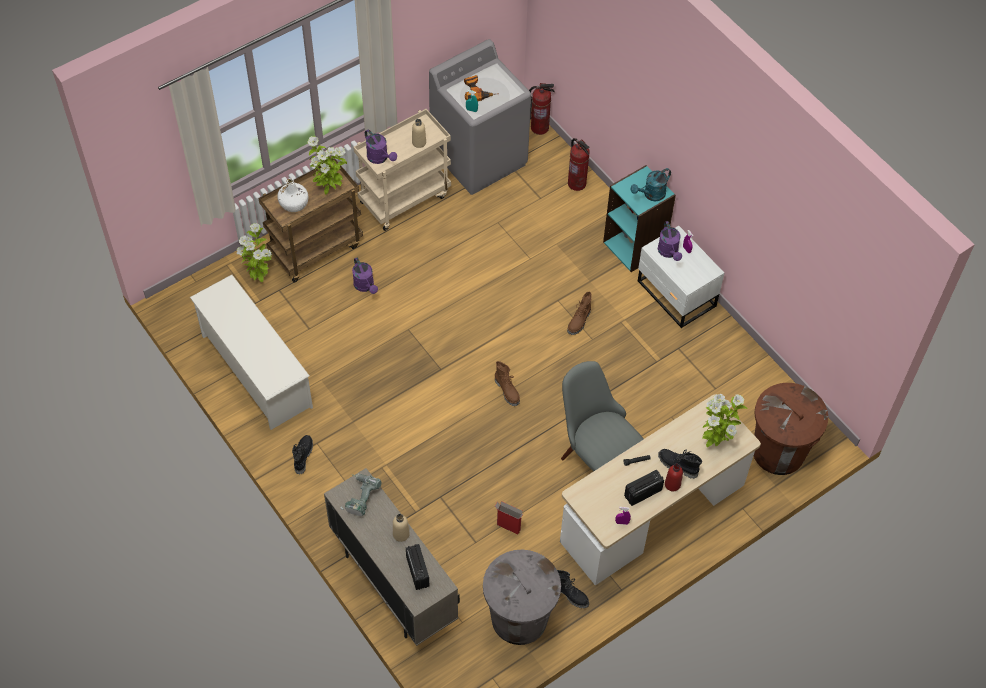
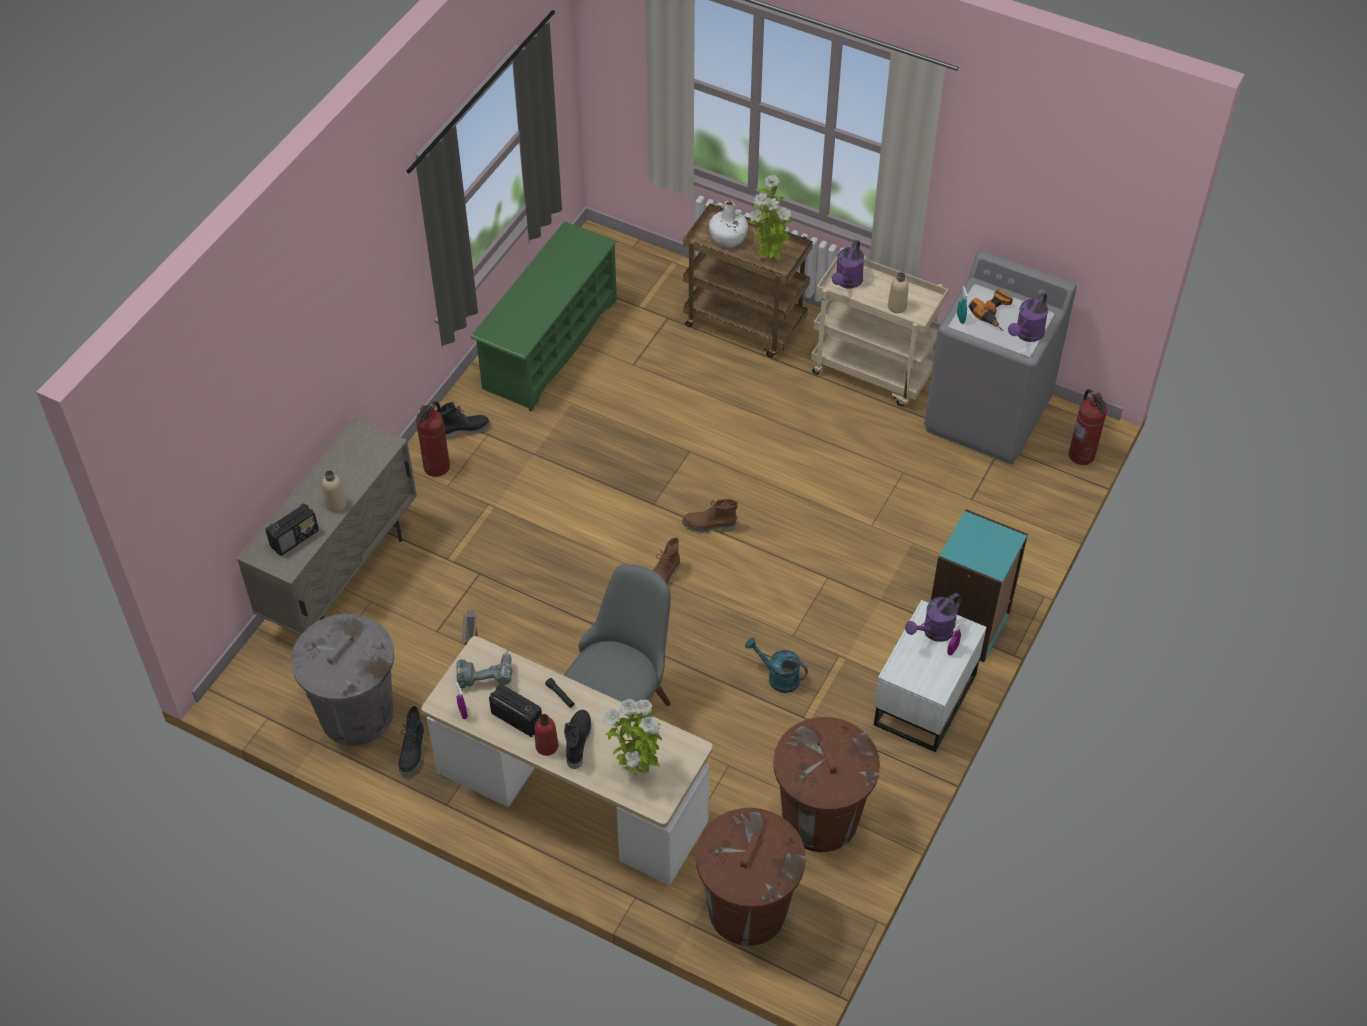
camera: 65 degrees right, 5 degrees down
(255, 370) = (549, 344): white shoe rack -> green shoe rack
(259, 276) = (674, 294): potted plant -> none
(360, 497) = (365, 450): power drill -> power drill (485, 675)
(365, 286) = (723, 388): purple watering can -> purple watering can (1026, 335)
(577, 183) = (1022, 527): fire extinguisher -> fire extinguisher (437, 467)
(579, 322) = (810, 612): brown boot -> brown boot (709, 526)
(651, 195) = (981, 557): turquoise watering can -> turquoise watering can (778, 677)
(733, 386) = (820, 818): none -> brown trash can

